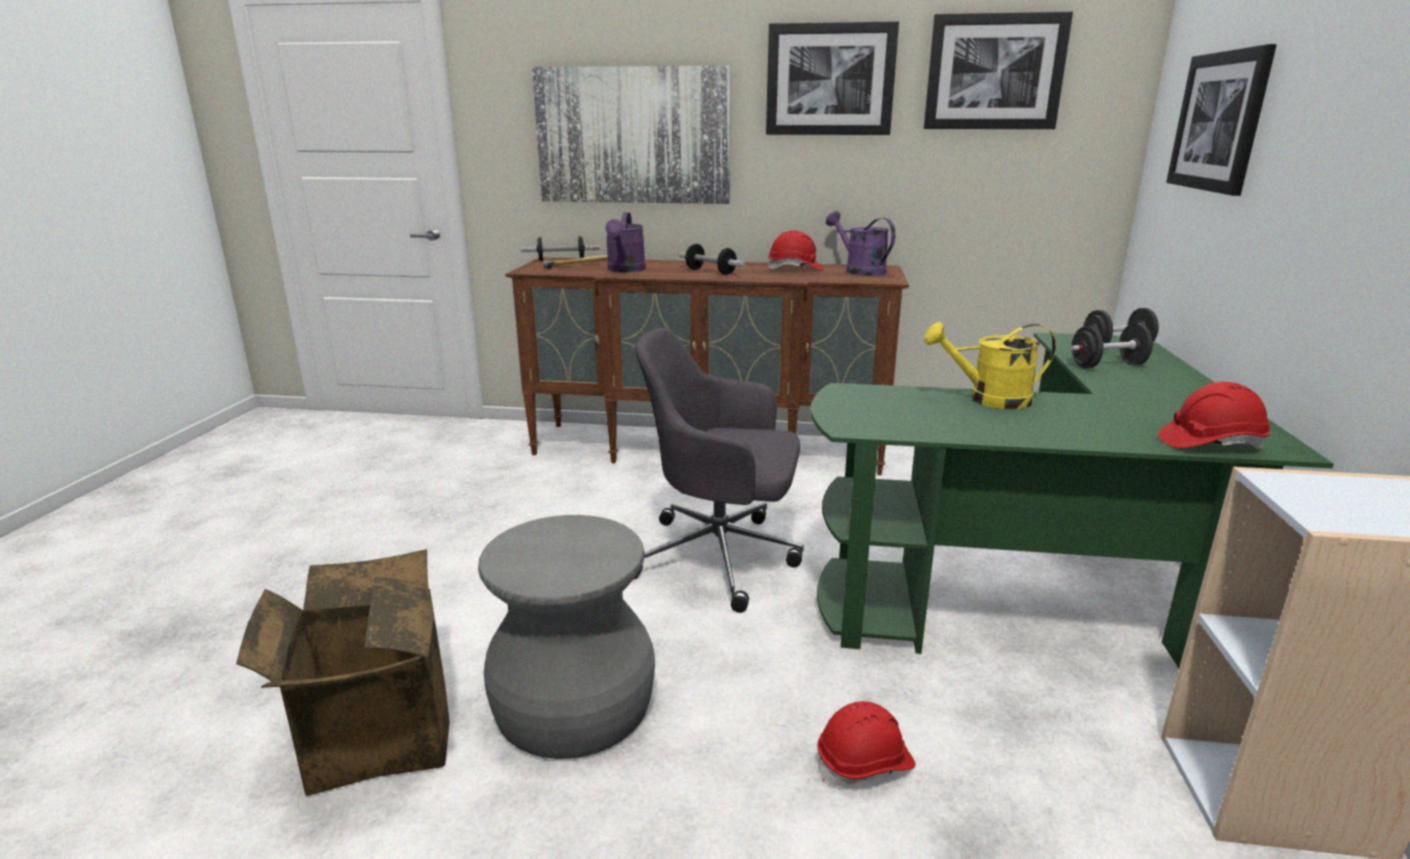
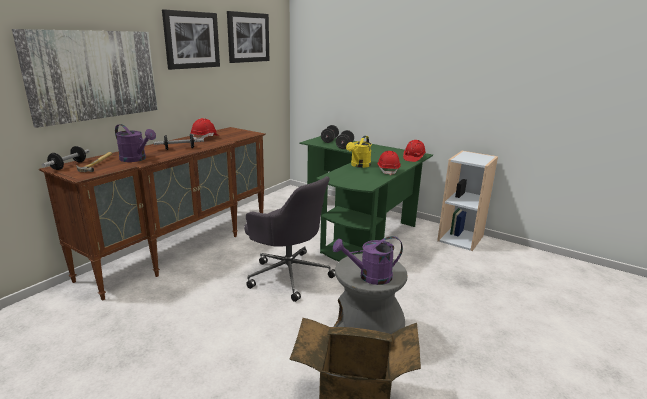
camera: 65 degrees left, 0 degrees up
(721, 557) = (288, 274): grey office chair -> grey office chair turned 90 degrees counterclockwise
(859, 270) = (229, 132): purple watering can -> purple watering can (369, 277)
(865, 764) = (427, 286): red hard hat -> red hard hat (388, 170)
(1219, 121) = (339, 59): picture -> none

